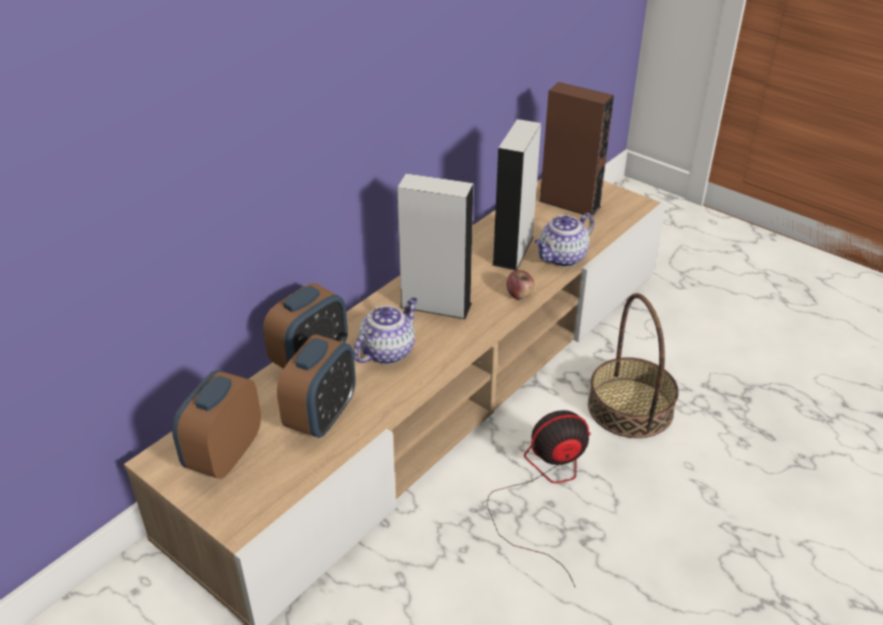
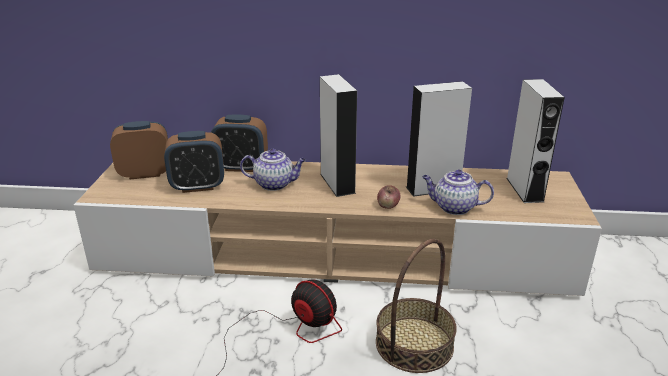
camera: 55 degrees right, 10 degrees down
(569, 203) = (524, 189): brown speaker -> grey speaker

